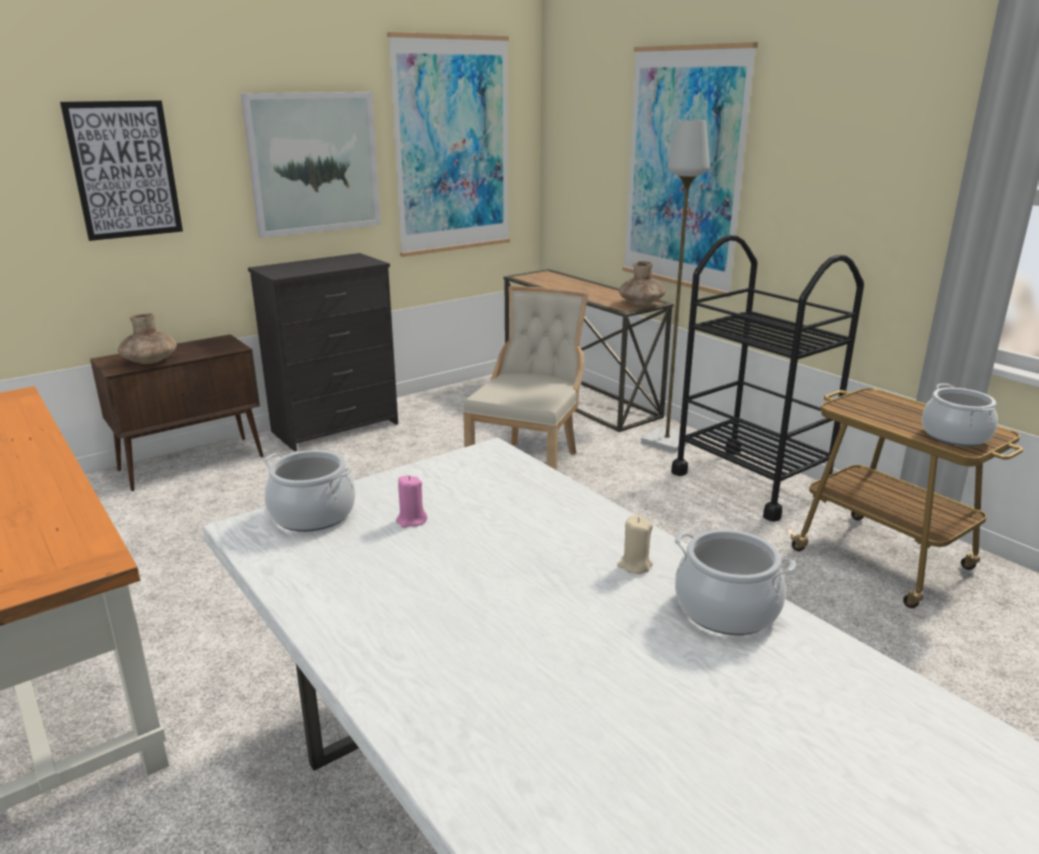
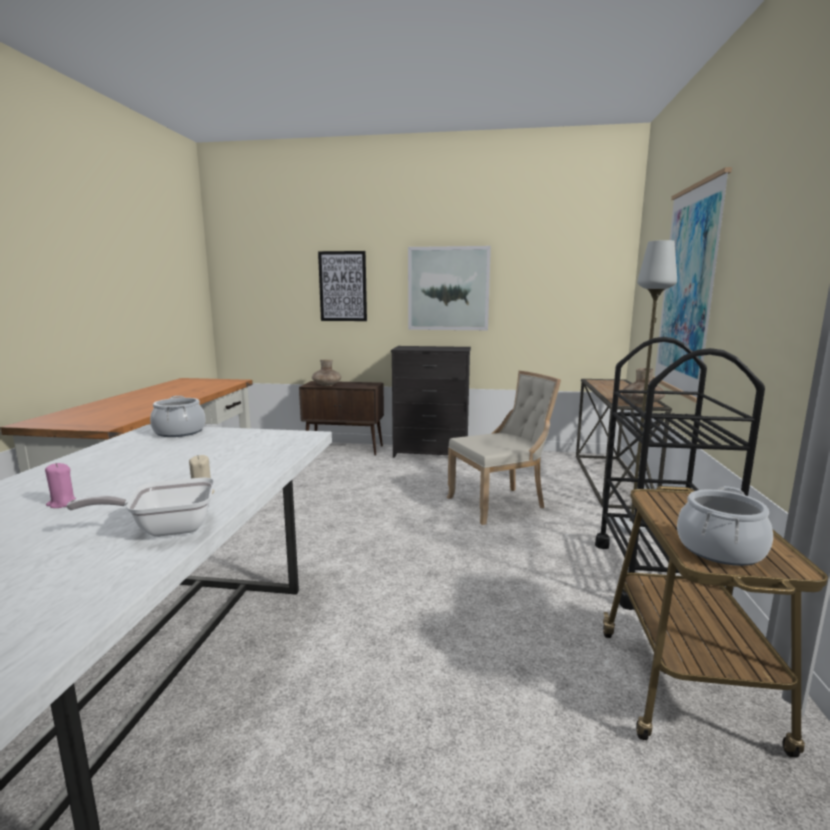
camera: 45 degrees right, 10 degrees down
(411, 520) = (196, 445): pink candle -> pink candle (62, 503)
(452, 146) = (552, 283): picture -> none
(726, 609) = (166, 528): cooking pot -> frying pan

